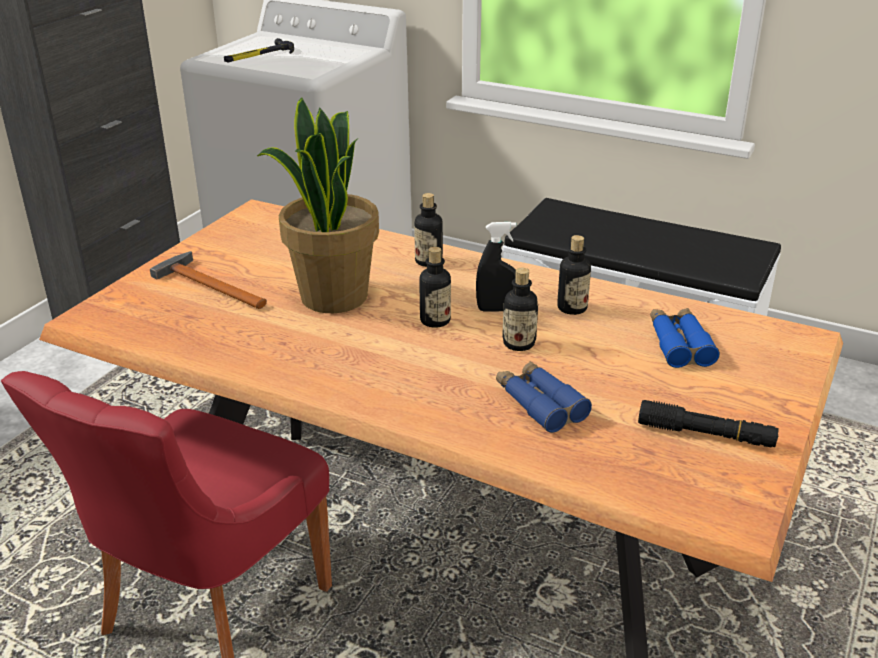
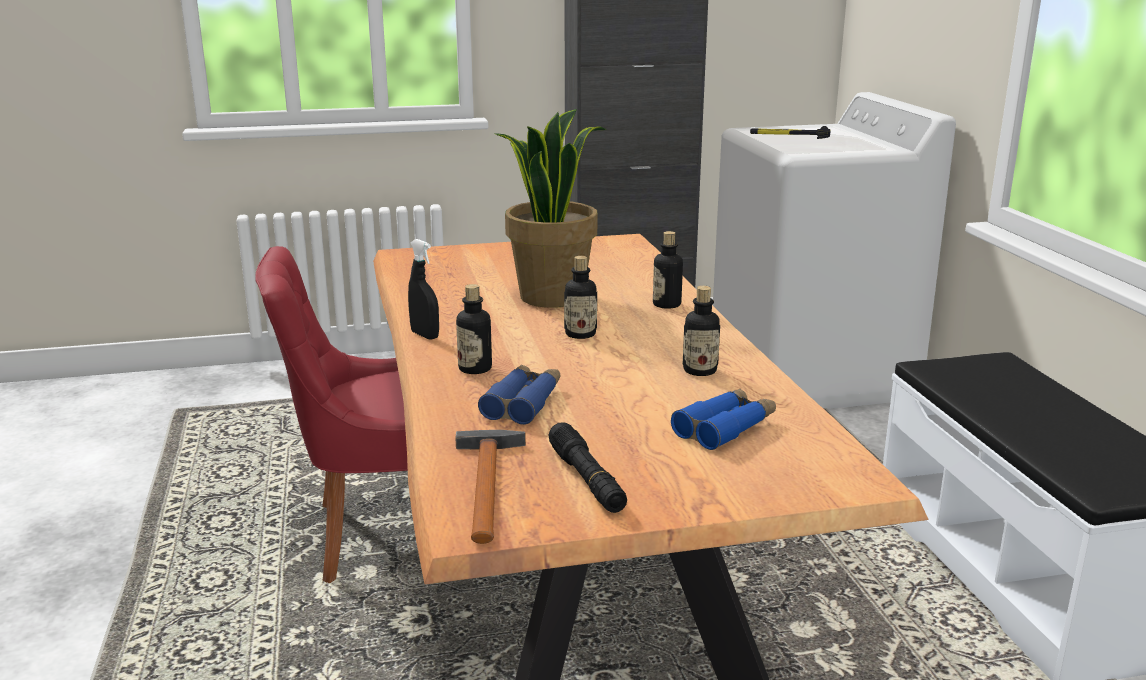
camera: 50 degrees right, 10 degrees down
(209, 285) = (498, 264): hammer -> hammer (488, 483)
(496, 309) = (639, 347): black spray bottle -> black spray bottle (425, 335)
(518, 343) = (601, 369): bottle -> bottle (475, 368)

